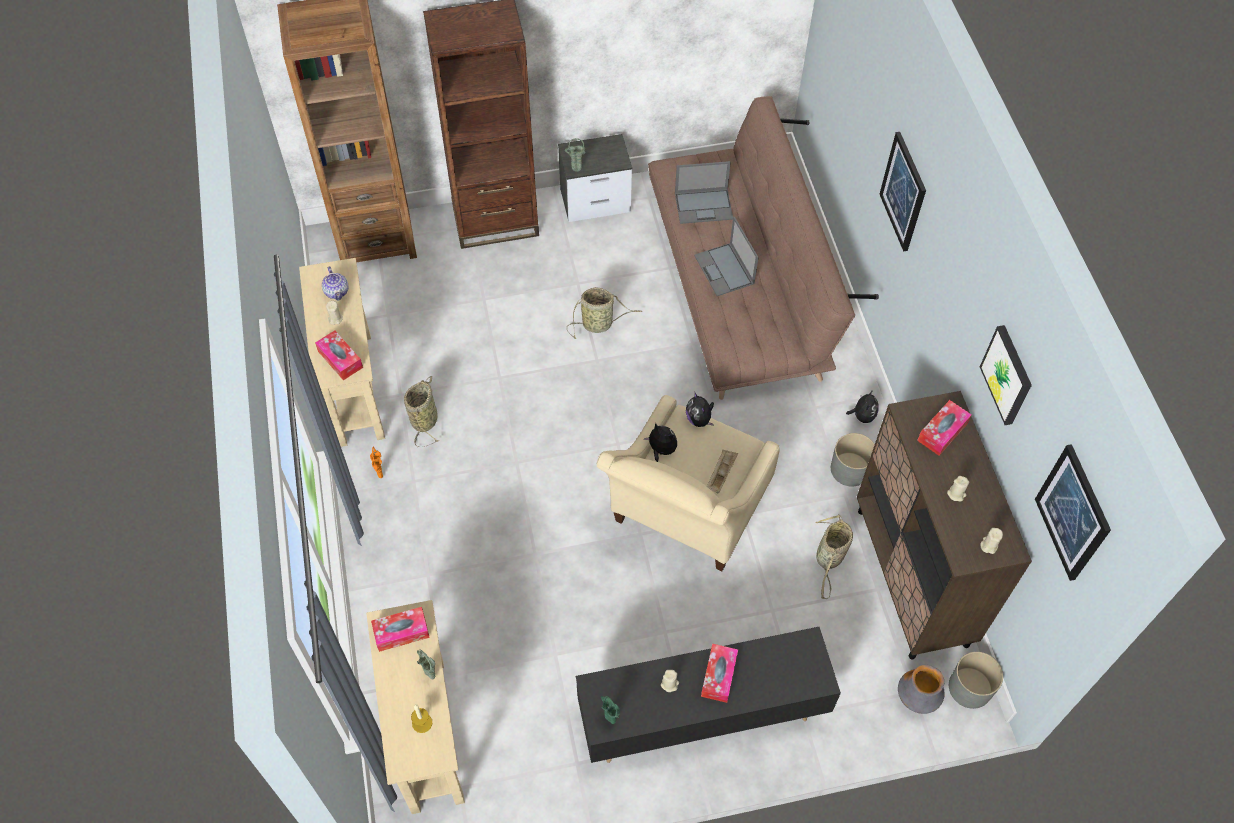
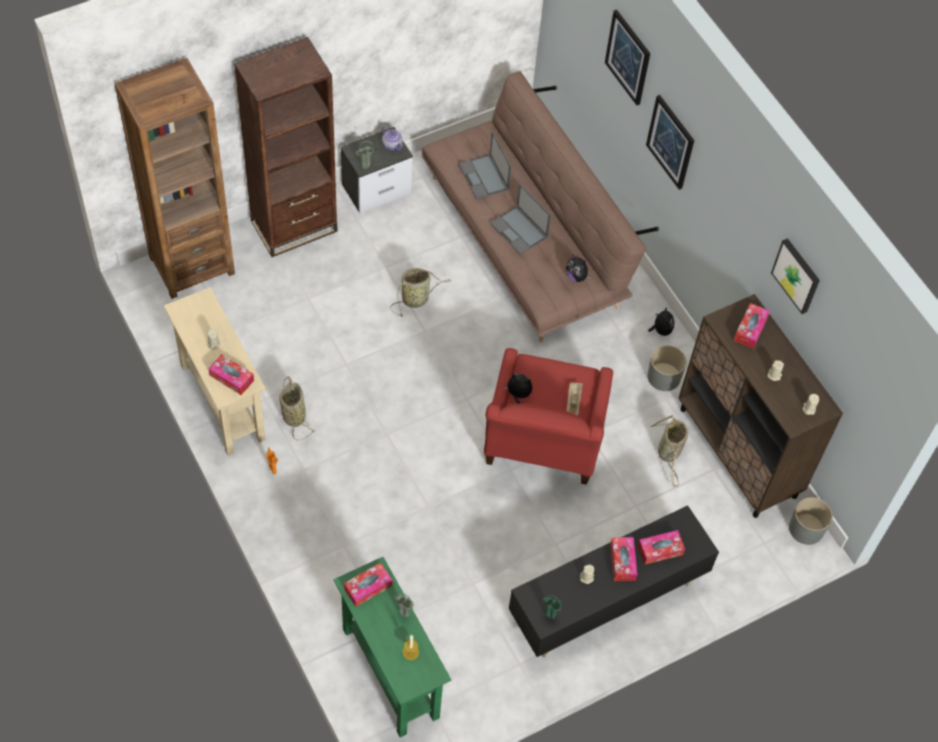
camera: 20 degrees left, 0 degrees up
(337, 291) = (205, 320): teapot -> teapot (392, 144)
(427, 734) = (390, 673): beige console table -> green console table
(685, 515) = (541, 445): beige armchair -> red armchair
(699, 419) = (541, 362): plush toy -> plush toy (576, 276)
(704, 206) = (484, 177): laptop -> laptop turned 90 degrees clockwise
(768, 673) = (660, 550): none -> tissue box
(916, 698) = (768, 547): vase -> none
(1073, 513) = (871, 368): picture -> picture (628, 57)

